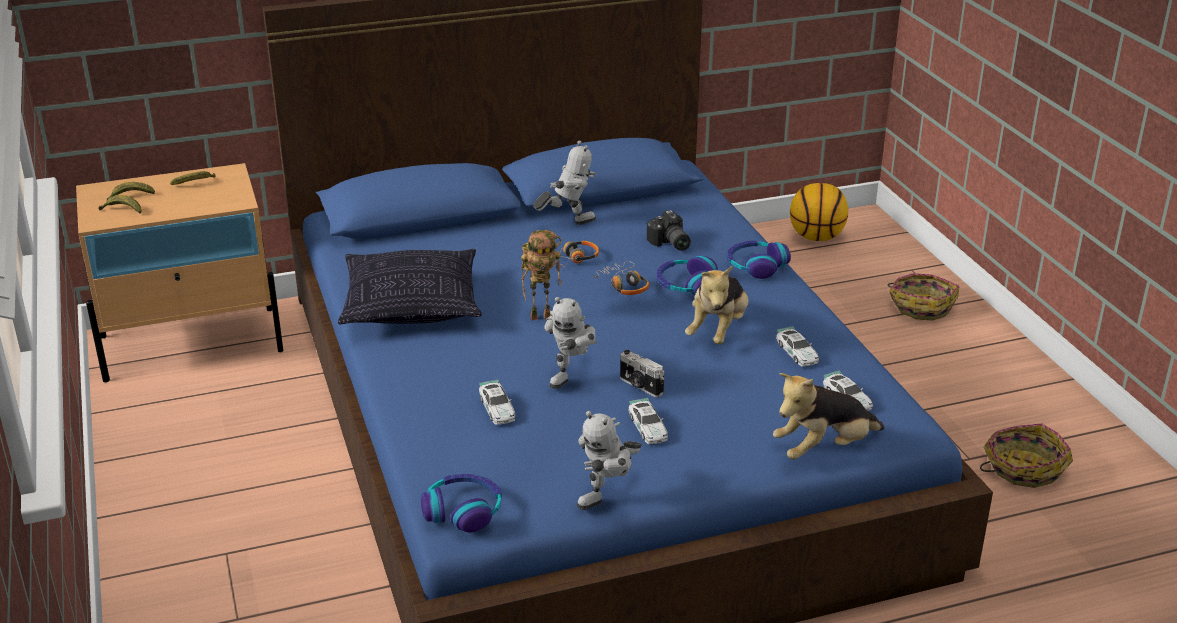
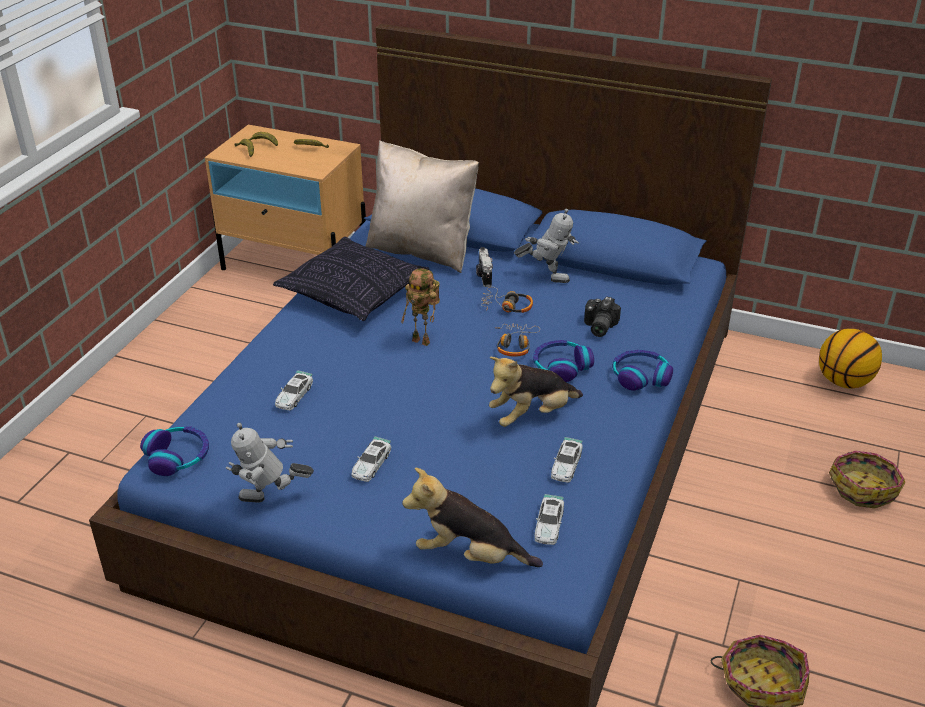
camera: 40 degrees right, 5 degrees up
(420, 245) = (422, 251): none -> beige pillow
(572, 376) = (375, 397): toy robot -> none
(640, 386) = (412, 430): camera -> camera (484, 276)

